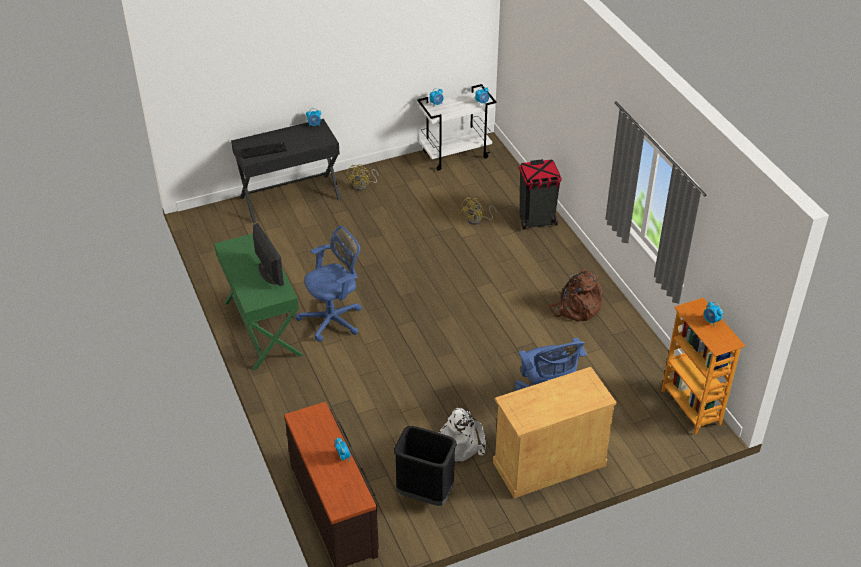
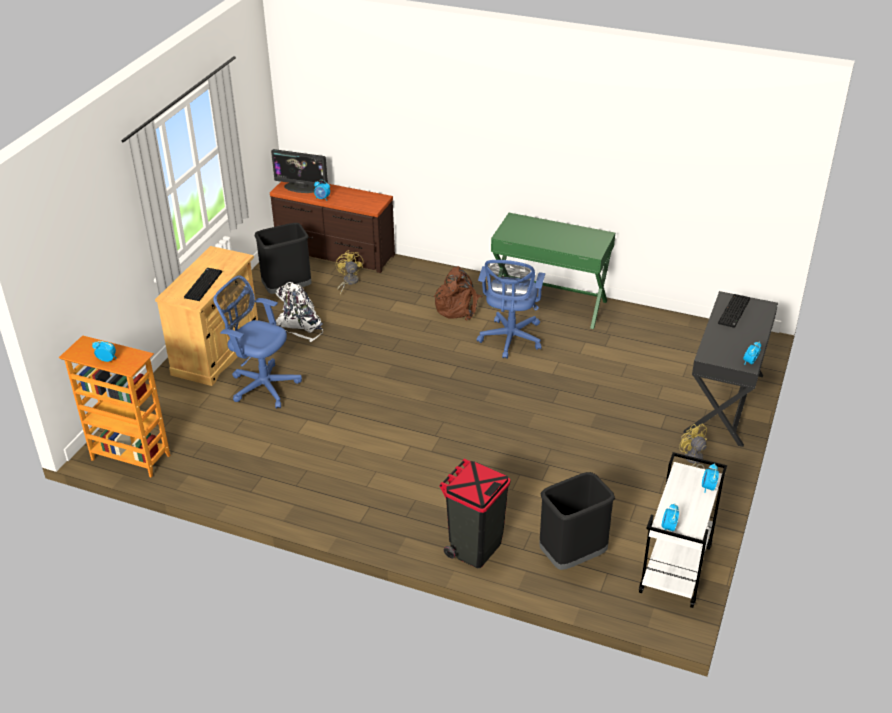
camera: 135 degrees right, 5 degrees down
(269, 272) = (540, 239): monitor -> monitor (301, 188)
(477, 220) = (532, 503): yellow fan -> yellow fan (348, 282)
(494, 187) = (572, 557): none -> black trash can
(566, 391) = (203, 284): none -> keyboard
(576, 308) = (322, 478): brown backpack -> brown backpack (458, 307)

